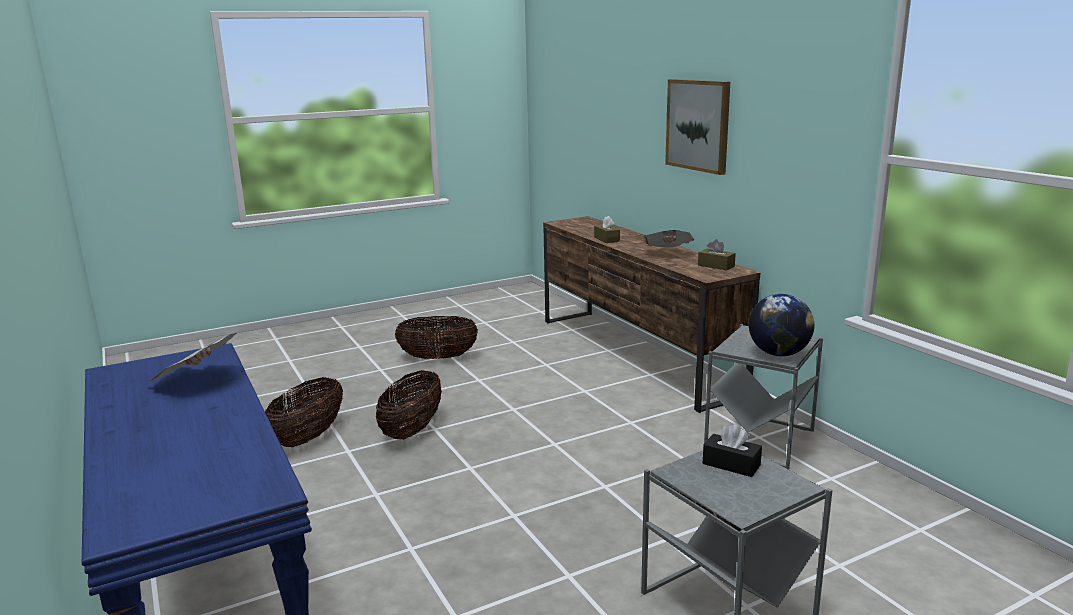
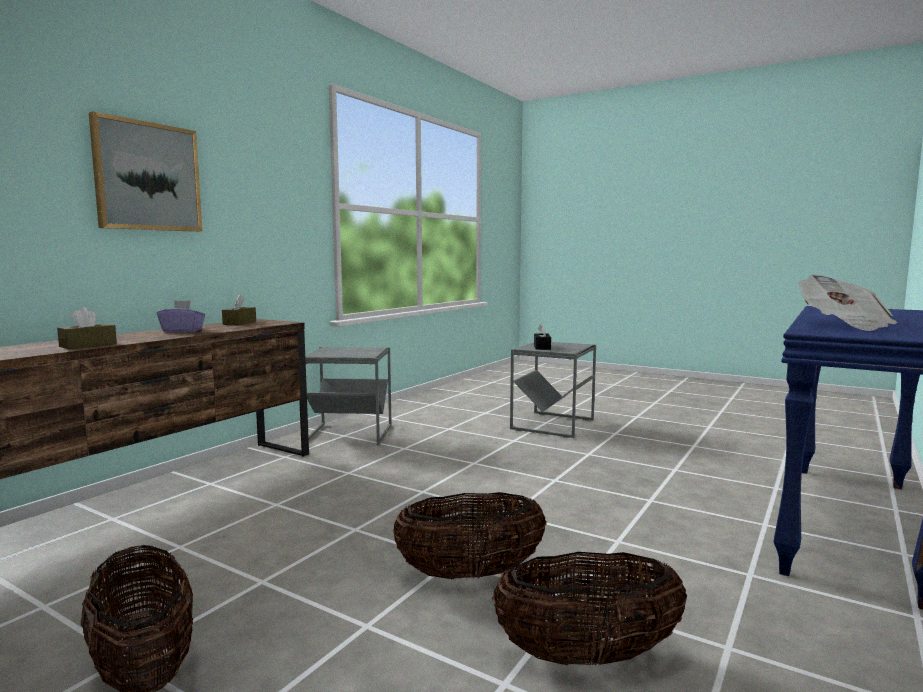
camera: 120 degrees left, 10 degrees down
(668, 253) = (182, 331): newspaper -> purple tissue box
(778, 354) = (365, 349): globe -> none

